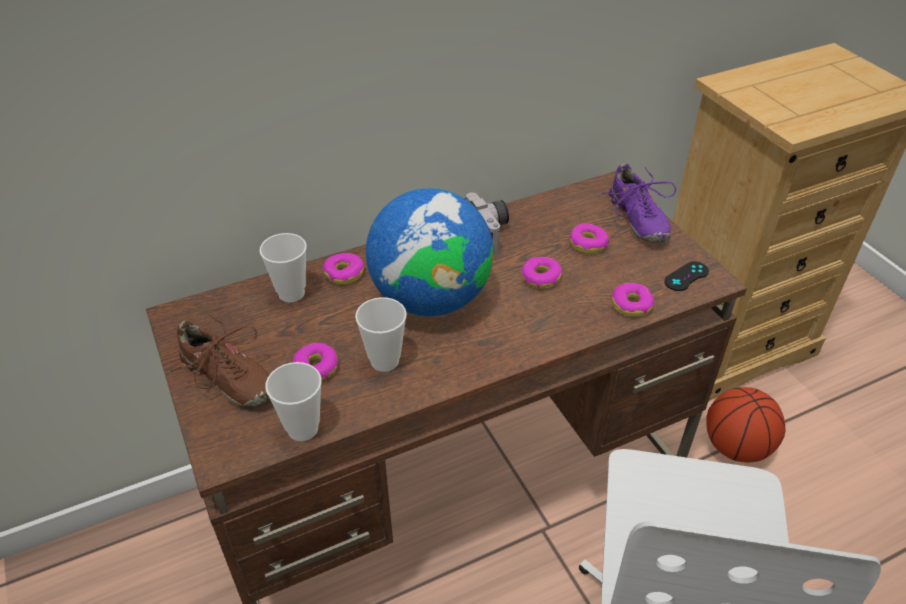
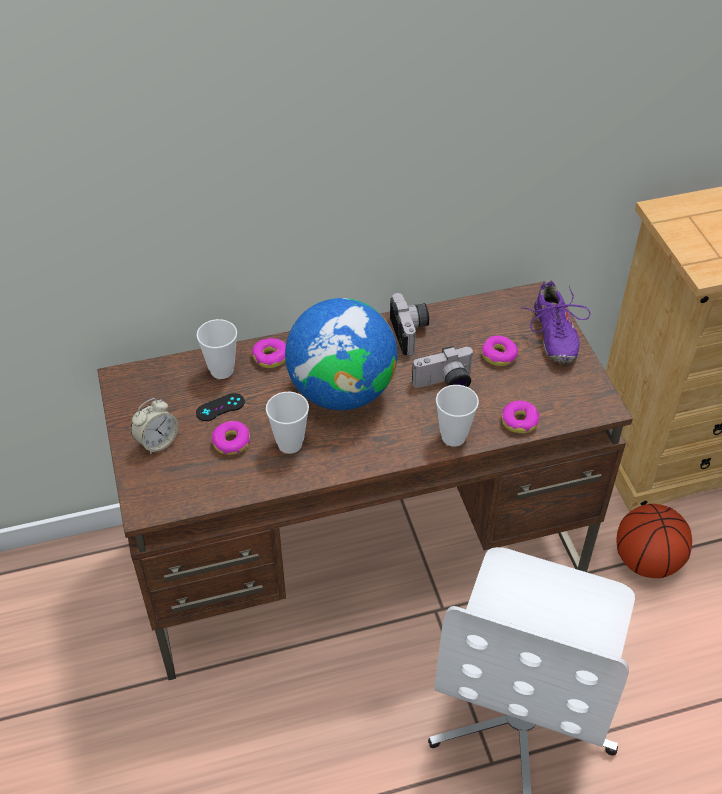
camera: 10 degrees right, 5 degrees up
(227, 379) = (157, 442): brown shoe -> alarm clock
(303, 428) = (212, 493): cup -> cup (453, 437)
(540, 278) = (445, 384): donut -> camera
(686, 276) = (580, 400): black game controller -> black game controller (220, 407)

